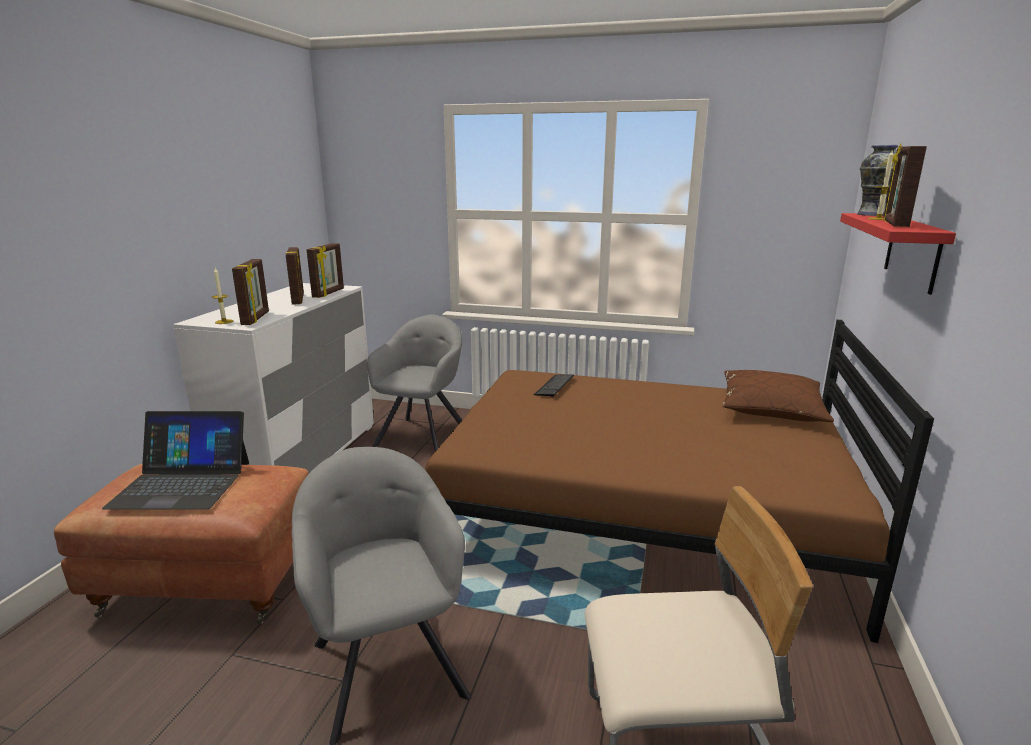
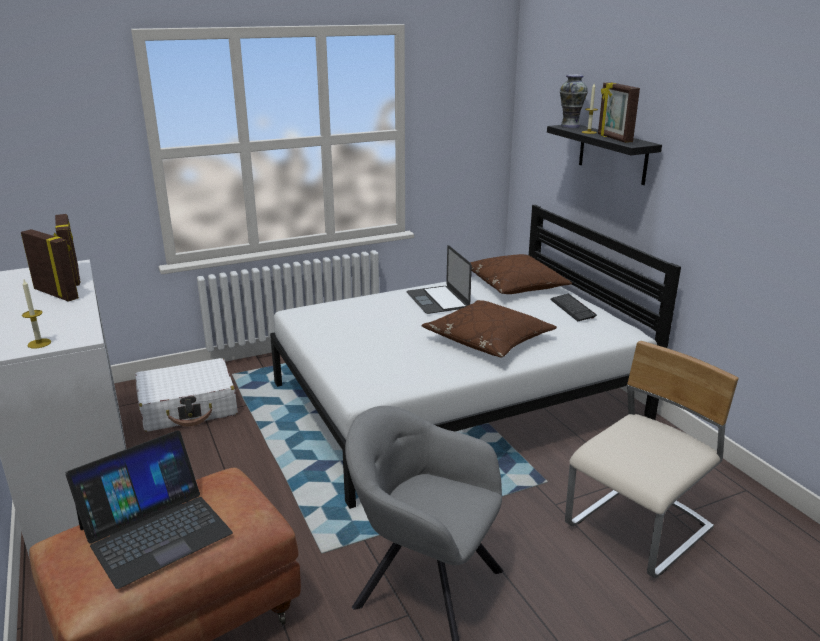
camera: 40 degrees left, 5 degrees up
(256, 318) = (71, 329): picture frame -> none
(423, 434) = (188, 407): grey armchair -> white suitcase
(554, 386) = (347, 314): keyboard -> keyboard (572, 308)
(641, 514) = (457, 400): brown bed -> white bed
(652, 447) = (488, 340): none -> brown pillow
(658, 398) = (437, 300): none -> laptop
(912, 251) = (612, 154): red shelf -> black shelf

